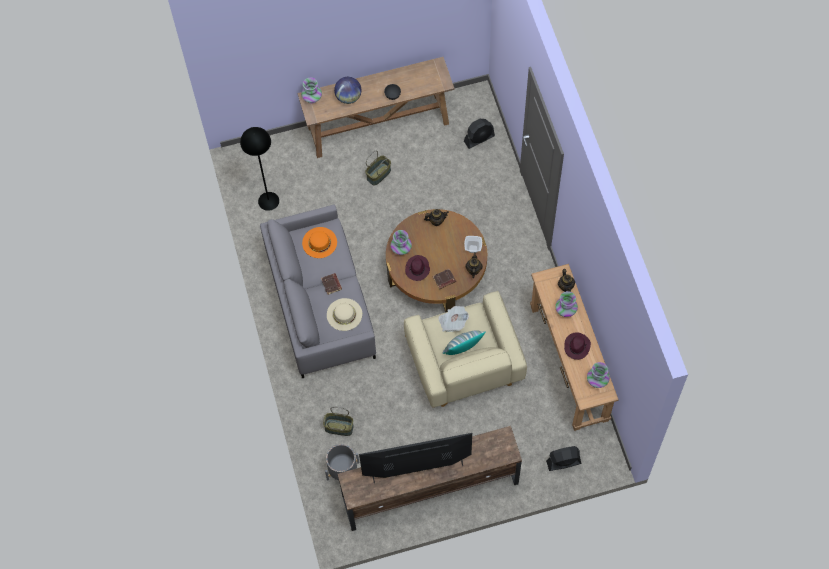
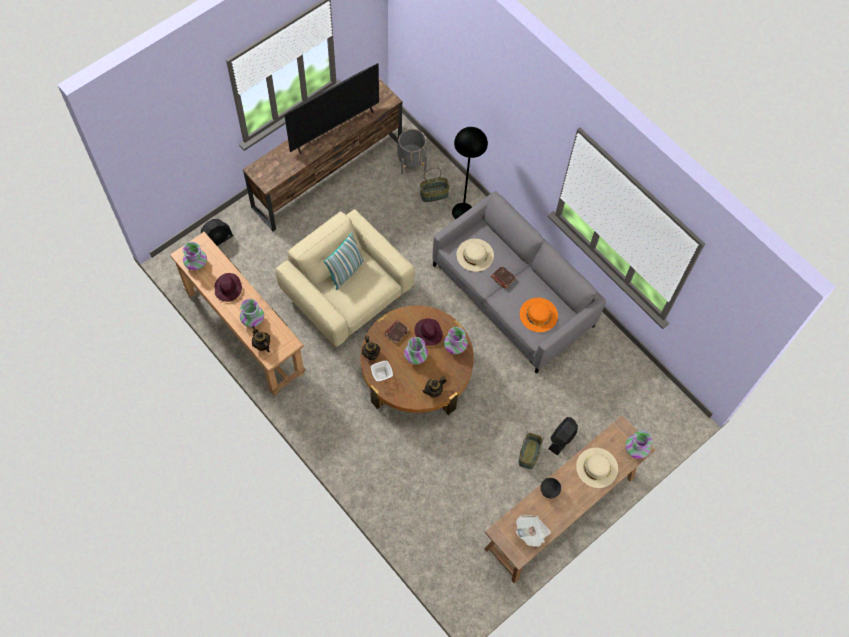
camera: 150 degrees right, 0 degrees up
(268, 201) = (624, 377): black floor lamp -> black floor lamp (463, 212)
(348, 97) = (597, 467): globe -> beige hat
(437, 253) = (415, 357): none -> vase
(452, 322) = (367, 292): newspaper -> newspaper (532, 532)
(479, 139) = (441, 544): black fan -> black fan (562, 439)

